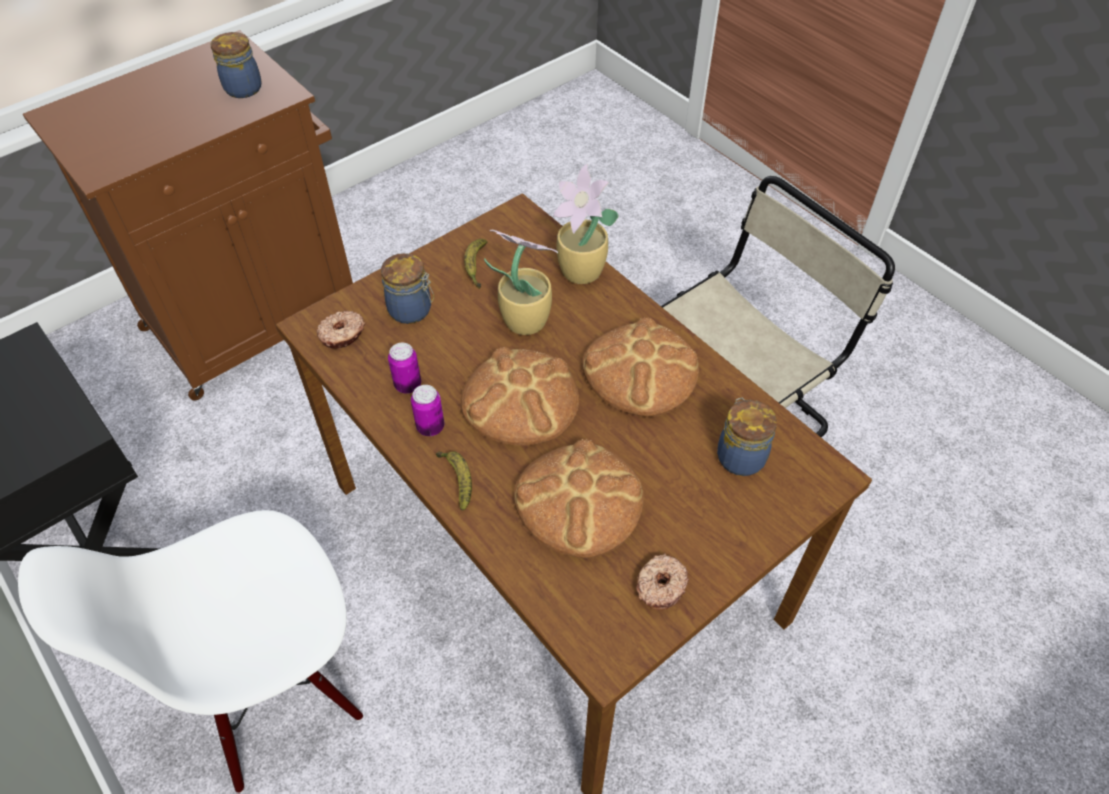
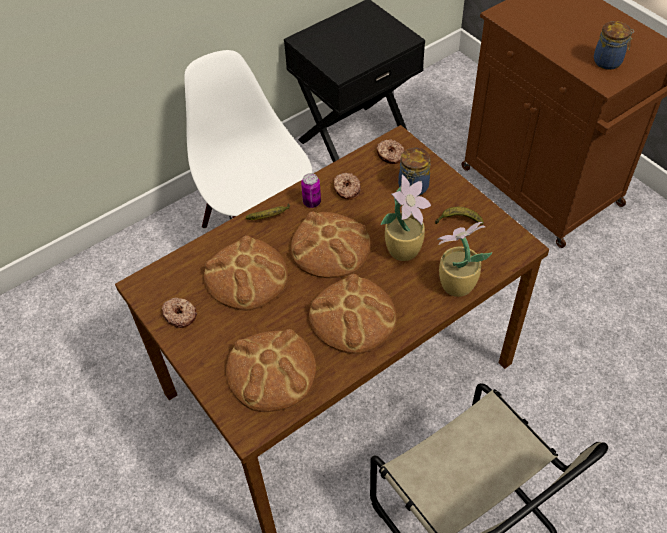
camera: 95 degrees right, 0 degrees up
(408, 385) = (346, 190): can -> donut
(739, 455) = (271, 372): jar -> bread

